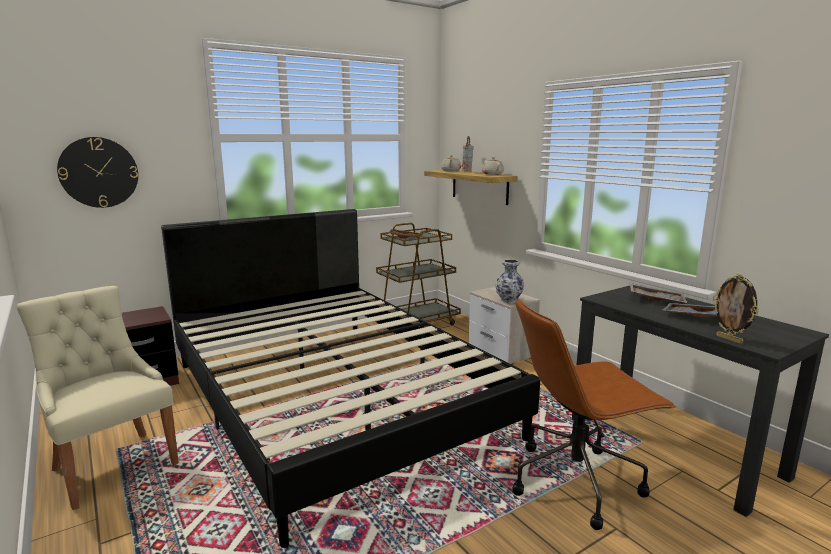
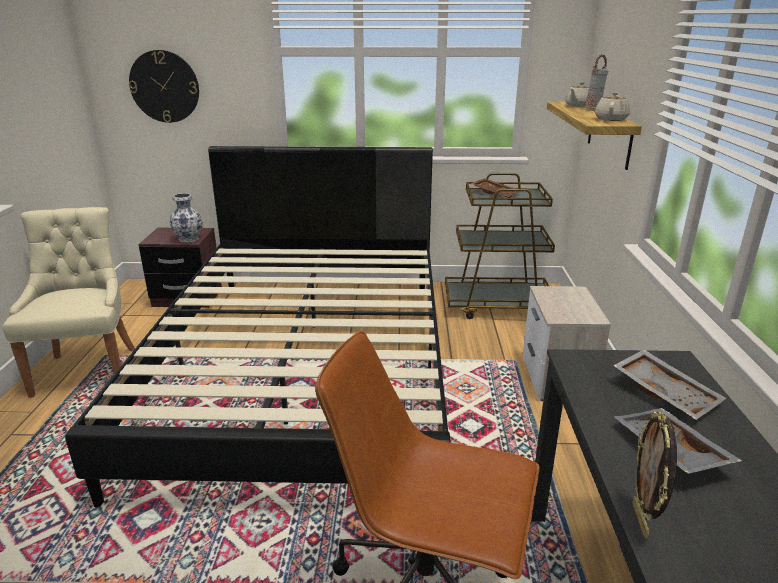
camera: 35 degrees right, 10 degrees up
(509, 301) = (561, 314): vase -> vase (188, 239)

